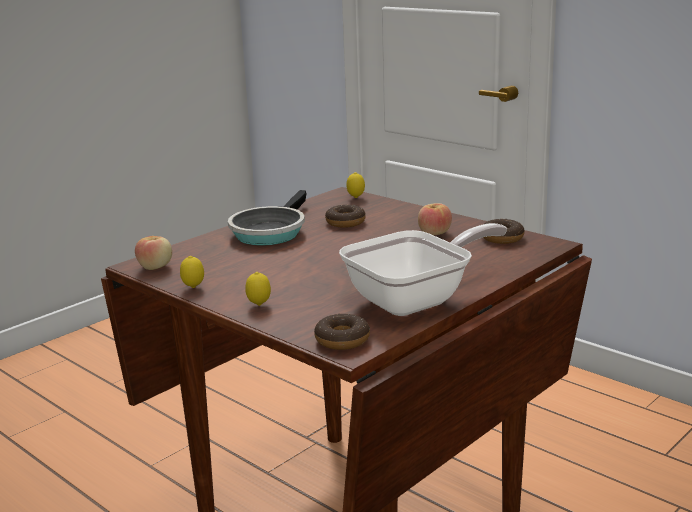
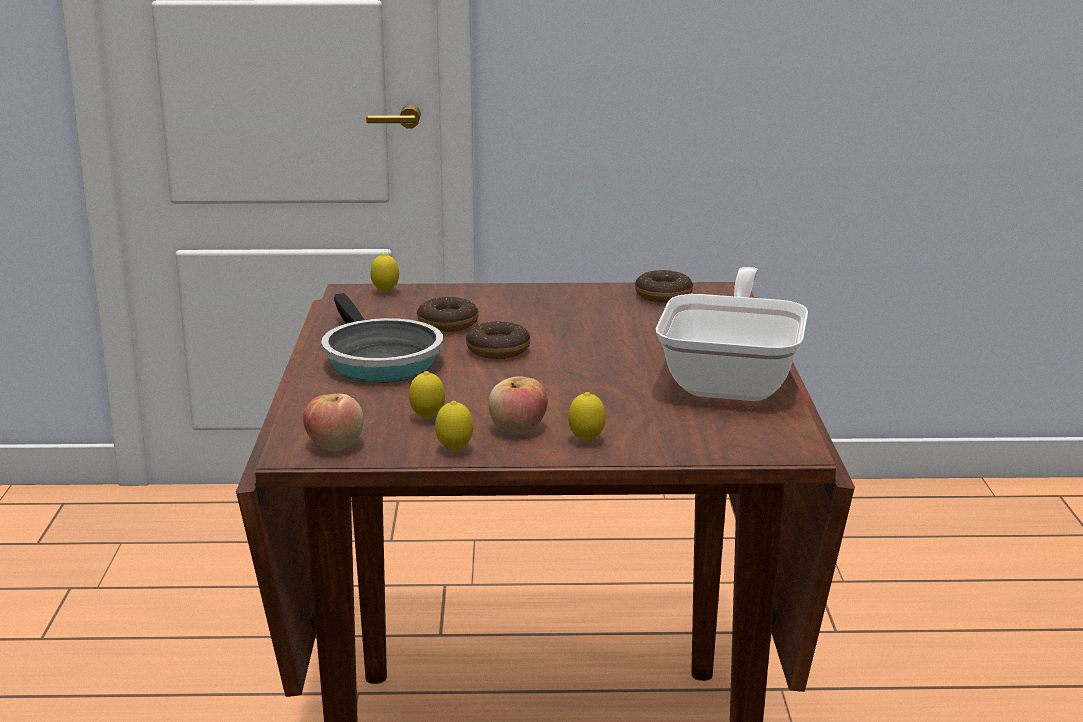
camera: 45 degrees left, 0 degrees up
(220, 268) = (427, 419): none -> lemon
(342, 340) = (760, 442): donut -> donut (498, 350)
(434, 233) = (582, 309): apple -> apple (517, 429)

